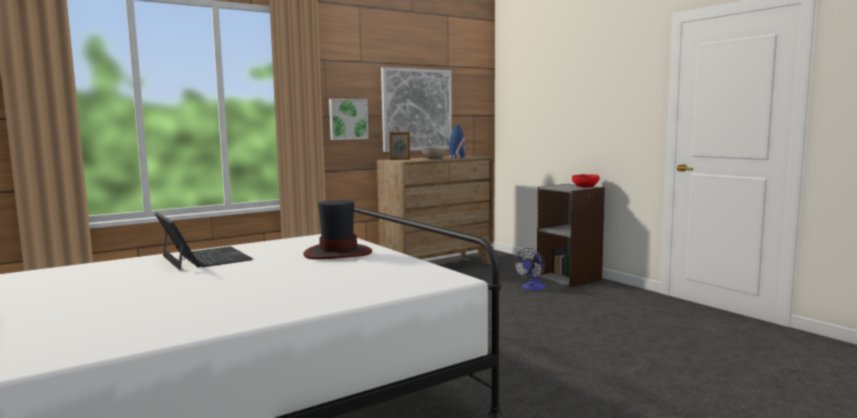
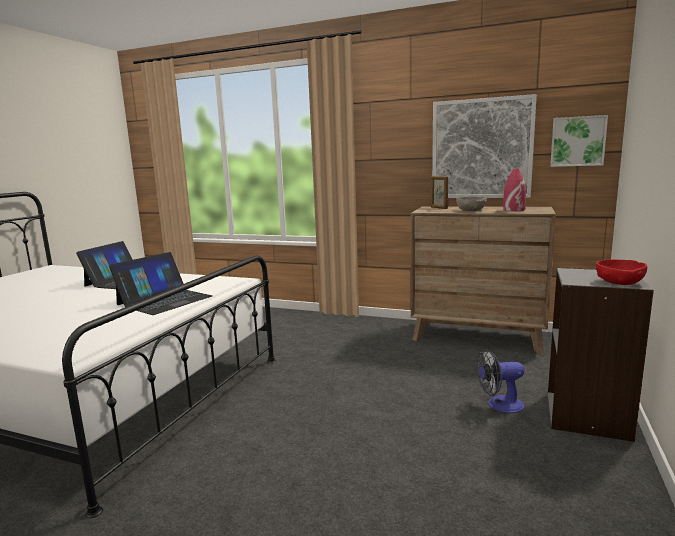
camera: 55 degrees right, 5 degrees up
(337, 253) = (164, 300): hat -> laptop
(348, 119) = (392, 162): picture -> picture (577, 141)
(457, 157) = (513, 210): blue vase -> red vase

